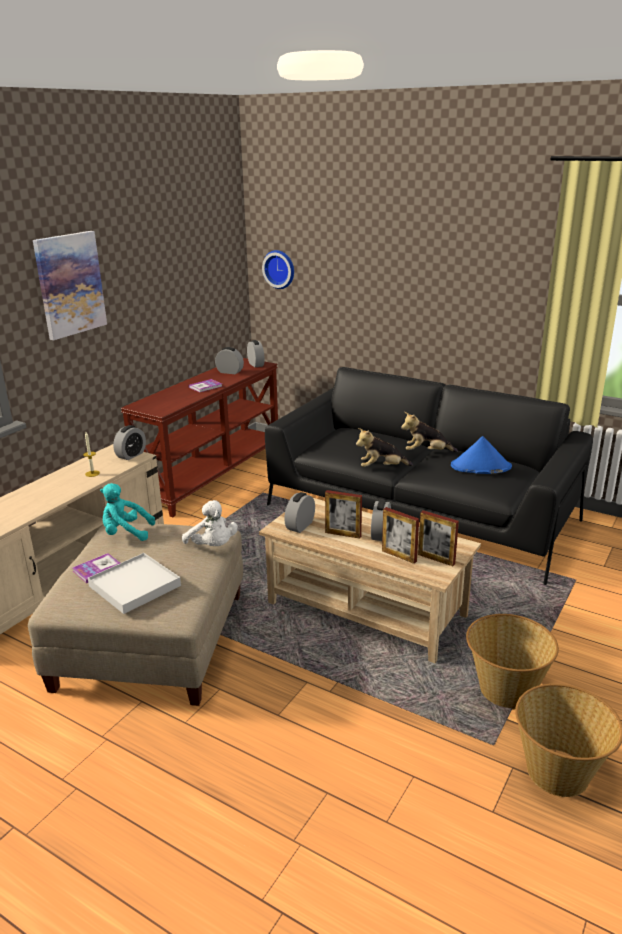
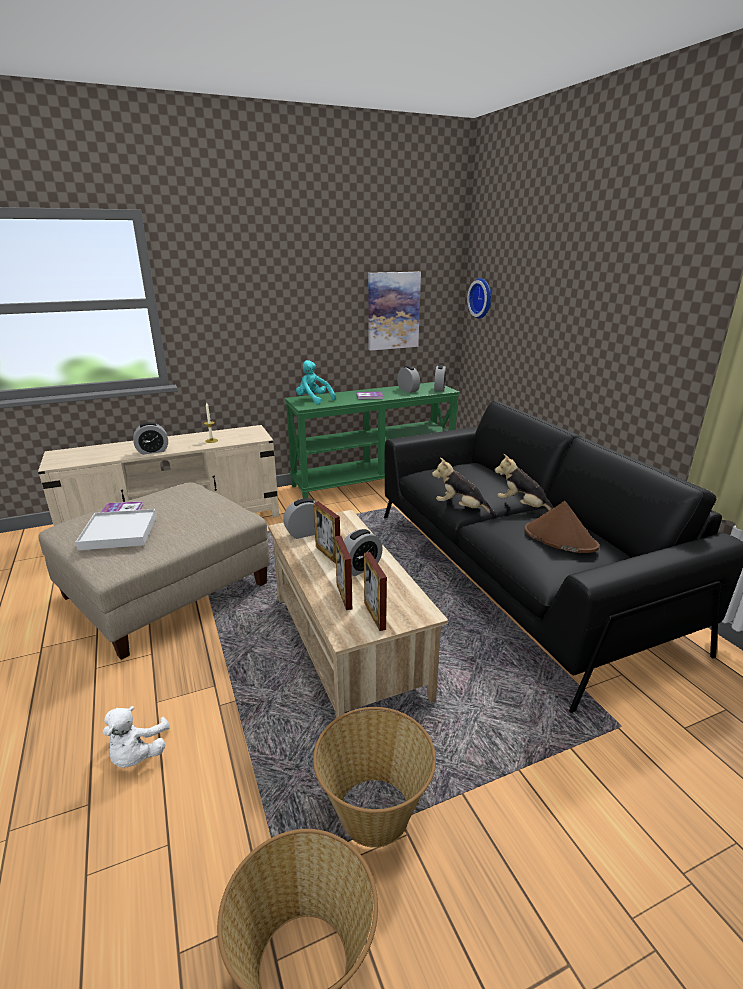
camera: 35 degrees right, 0 degrees up
(70, 284) = (240, 278): picture -> picture (393, 311)
(125, 533) = (180, 492): turquoise plush toy -> turquoise plush toy (313, 400)
(131, 455) = (257, 435): alarm clock -> alarm clock (152, 451)
(212, 475) = (373, 480): brown console table -> green console table
(212, 546) = (217, 524): white plush toy -> white plush toy (137, 755)
(480, 467) = (559, 538): blue hat -> brown hat

